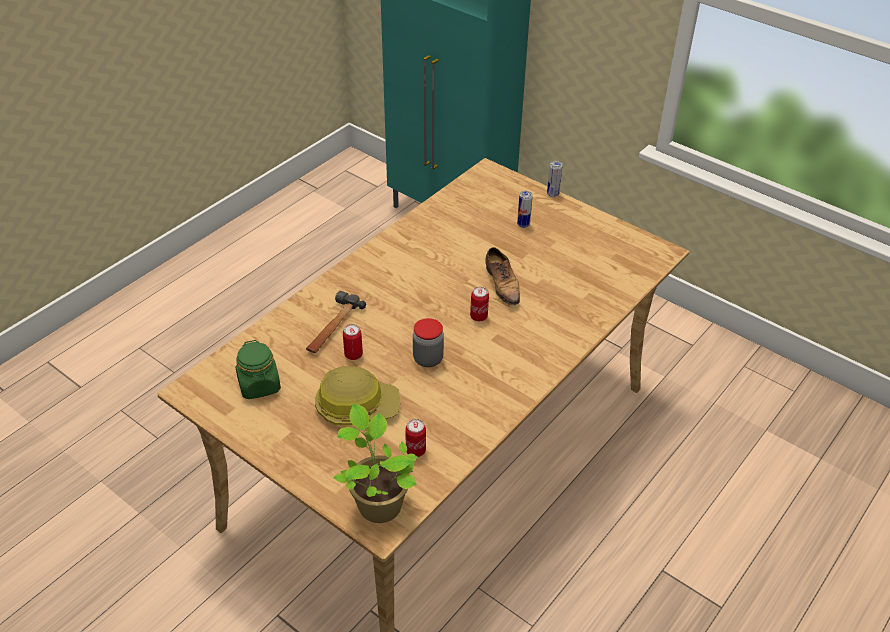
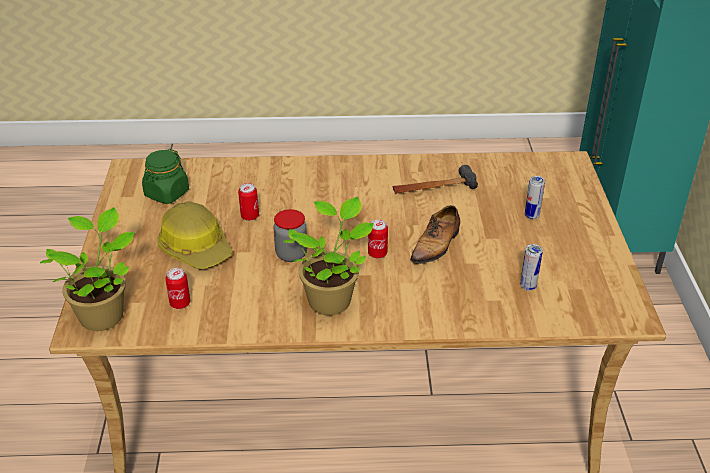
camera: 50 degrees right, 5 degrees down
(332, 327) = (267, 191): hammer -> hammer (434, 187)
(502, 368) = (331, 299): none -> potted plant
(553, 194) = (601, 210): can -> can (528, 286)

